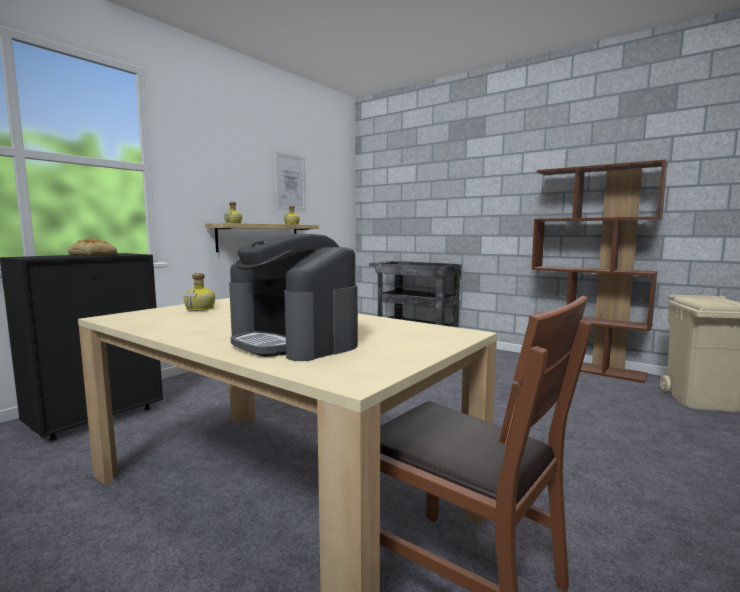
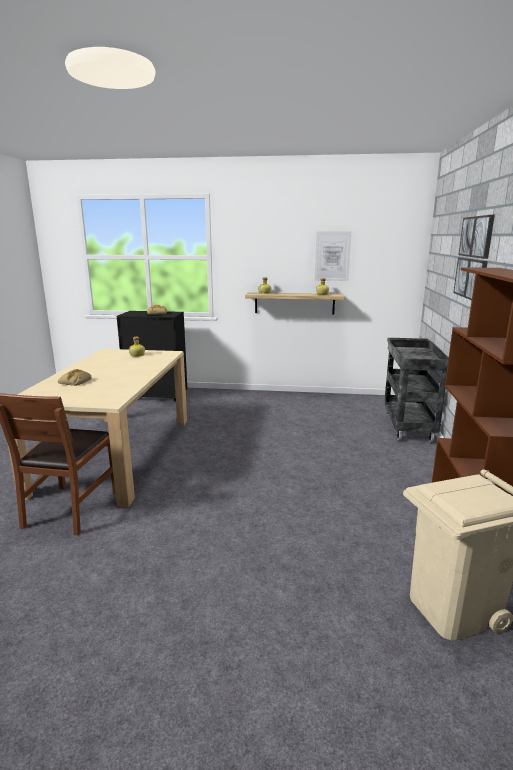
camera: 60 degrees right, 10 degrees up
(294, 342) = (75, 382): coffee machine -> bread
(478, 175) = (473, 258): none -> picture

